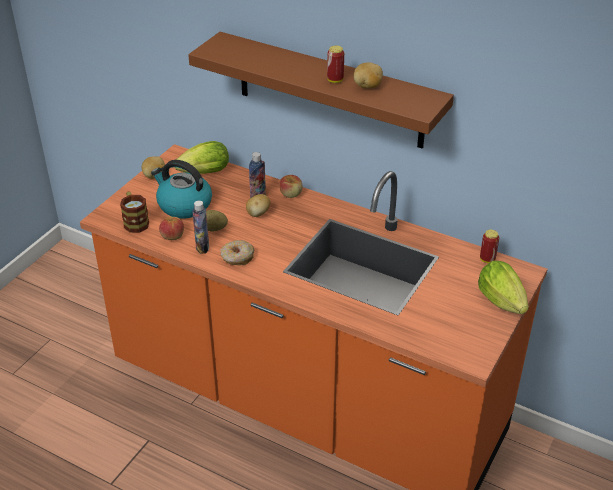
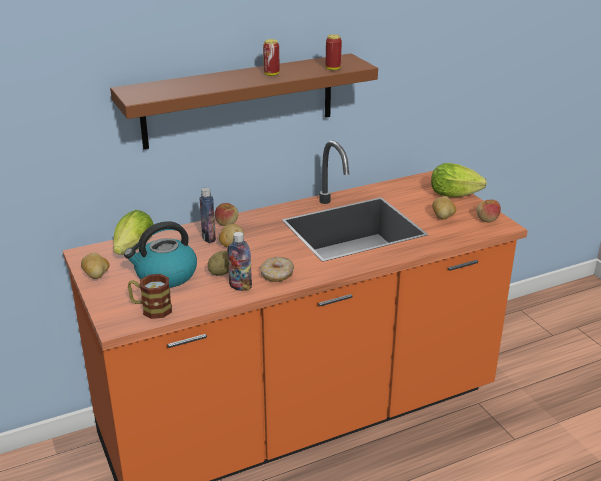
camera: 55 degrees left, 10 degrees down
(172, 236) = (203, 296): apple -> apple (487, 219)
(367, 86) = (299, 69): potato -> potato (443, 217)
(487, 259) = (405, 183): can -> can (333, 69)

